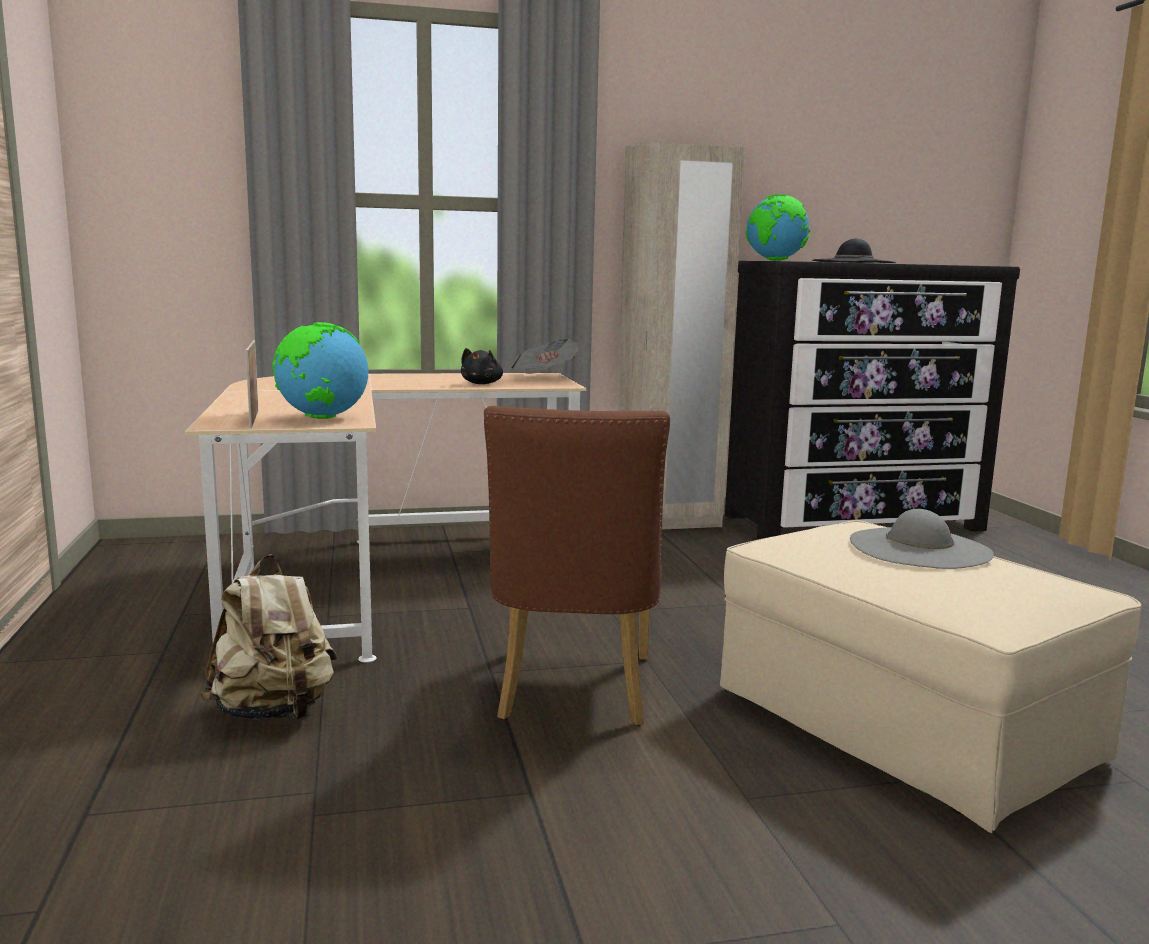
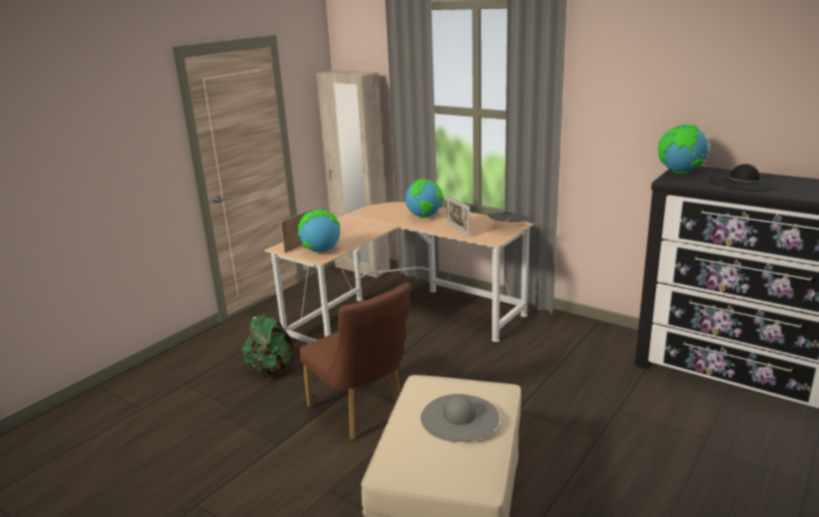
camera: 50 degrees right, 10 degrees up
(274, 712) = (270, 370): beige backpack -> green backpack
(384, 380) = (424, 216): none -> globe
(482, 384) = (458, 230): black plush toy -> picture frame
(573, 694) = (362, 412): brown chair -> brown chair turned 90 degrees counterclockwise
(668, 524) = (604, 330): beige wardrobe -> beige wardrobe (361, 268)

